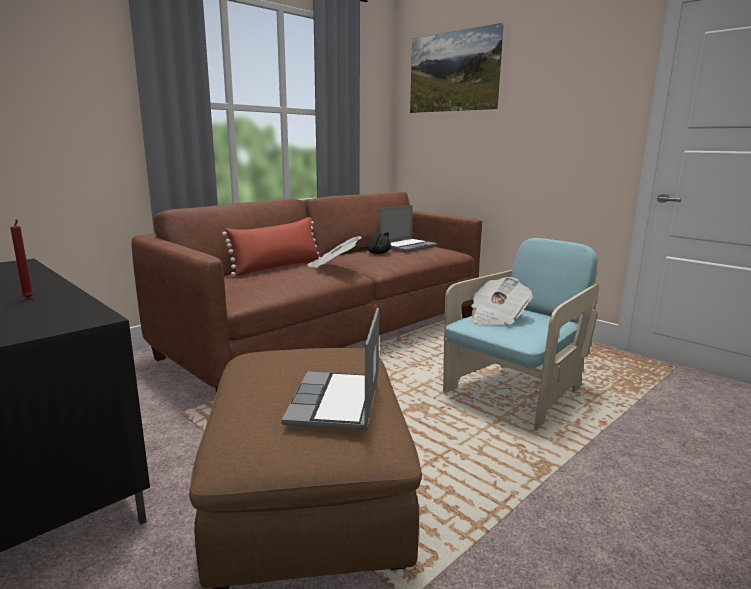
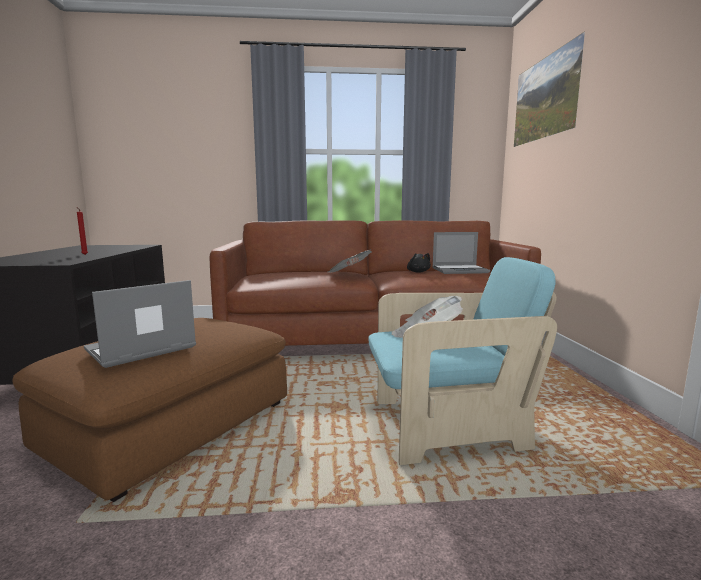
camera: 40 degrees right, 5 degrees down
(277, 267) = (317, 271): red pillow -> none

